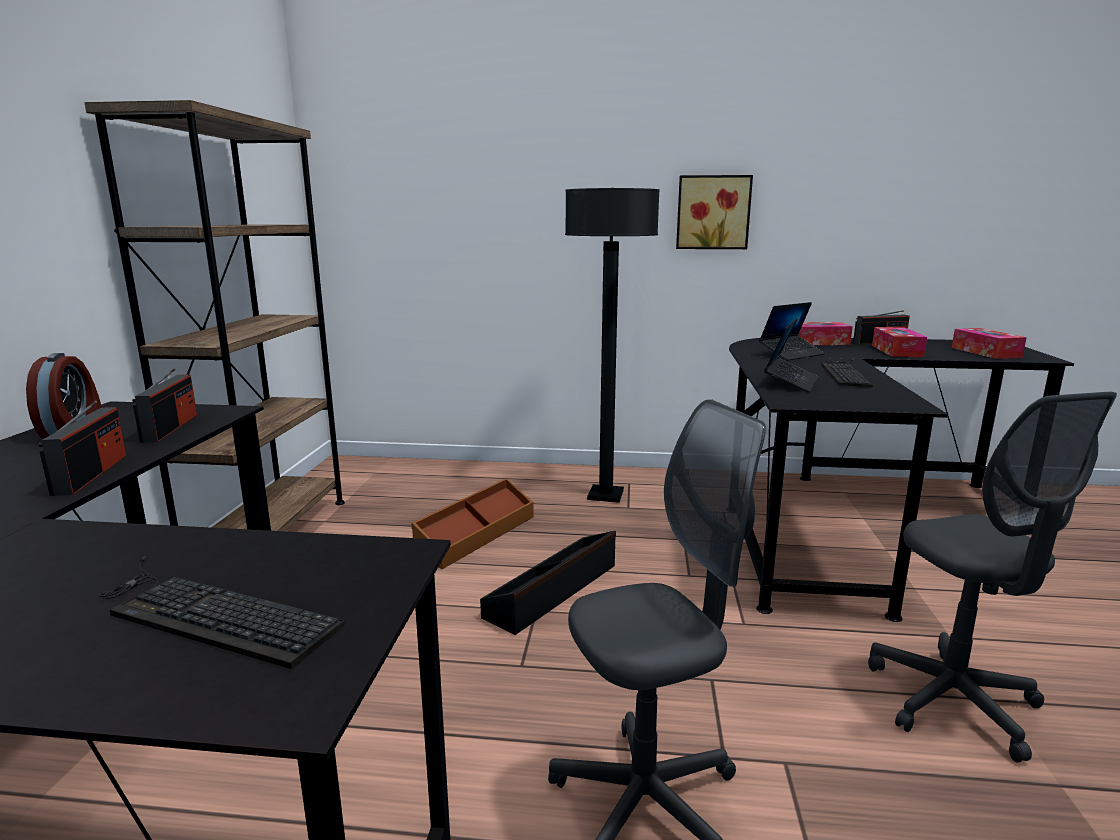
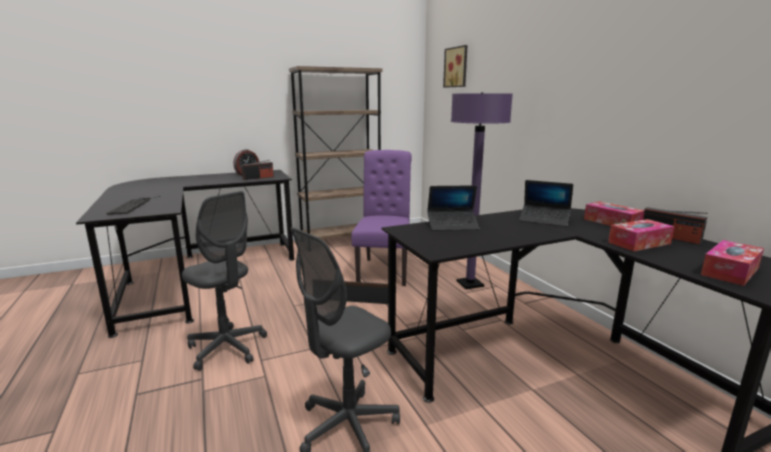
camera: 60 degrees right, 0 degrees up
(91, 474) = (214, 182): radio -> none
(476, 535) = (384, 269): brown storage box -> purple chair
(605, 495) = (470, 284): black floor lamp -> purple floor lamp
(713, 212) = (580, 108): picture -> picture (457, 67)
(844, 373) = (508, 234): keyboard -> none

